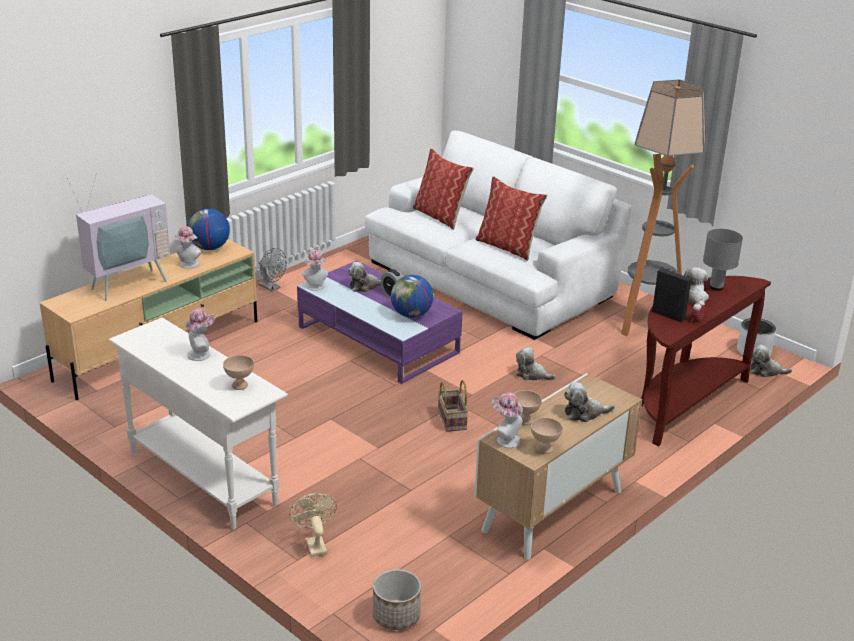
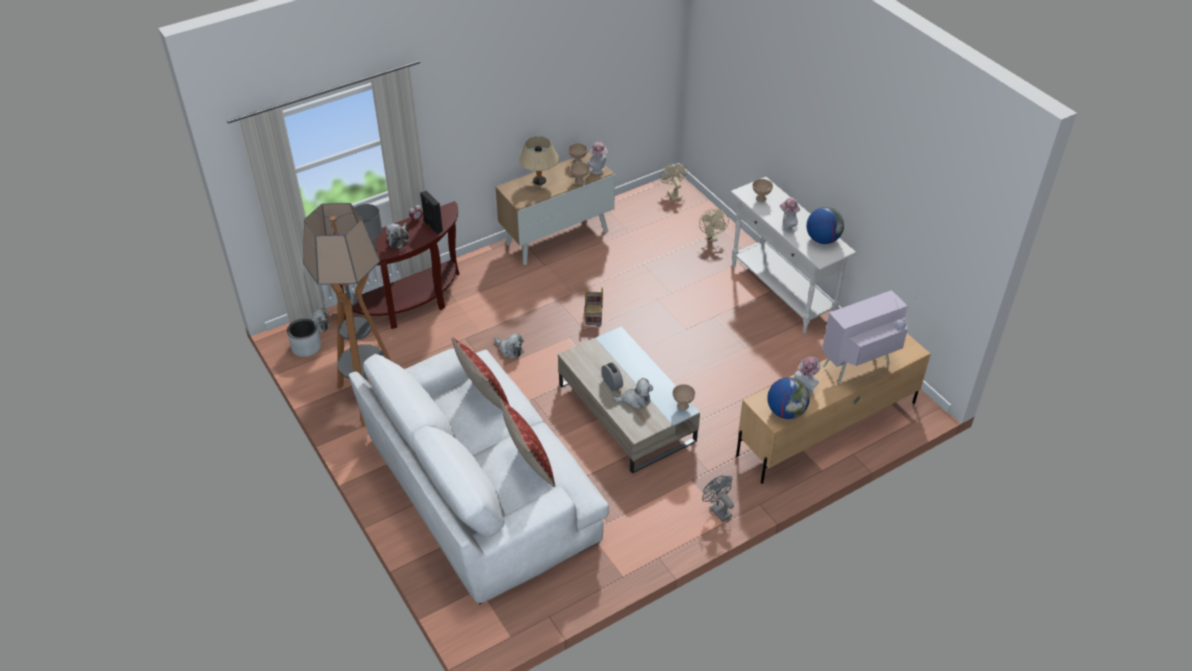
camera: 165 degrees left, 15 degrees up
(315, 287) = (682, 406): hat -> beige bowl
(378, 339) = (626, 412): purple coffee table -> beige coffee table
(396, 615) = (673, 194): planter -> beige fan
(411, 315) = (604, 355): globe -> globe (822, 239)
(584, 413) = (539, 181): plush toy -> beige table lamp

